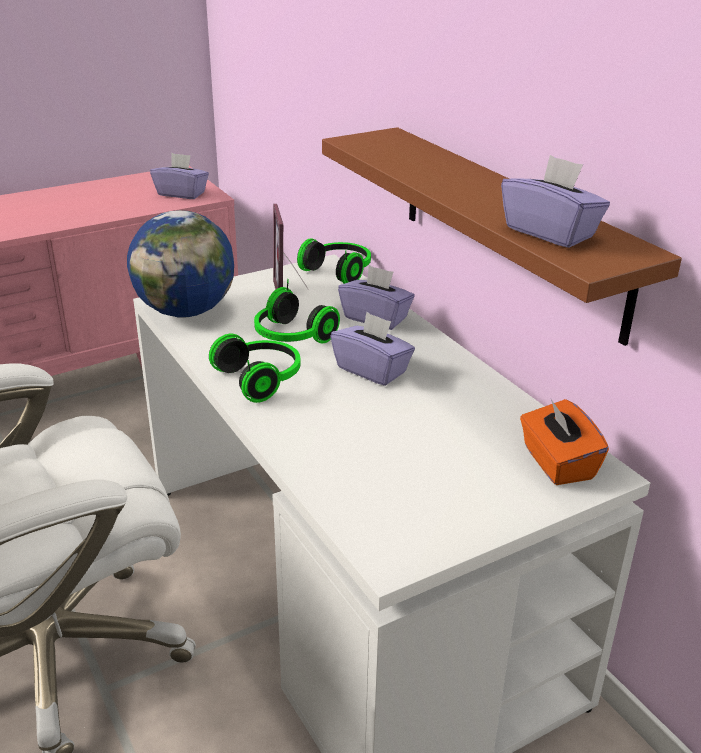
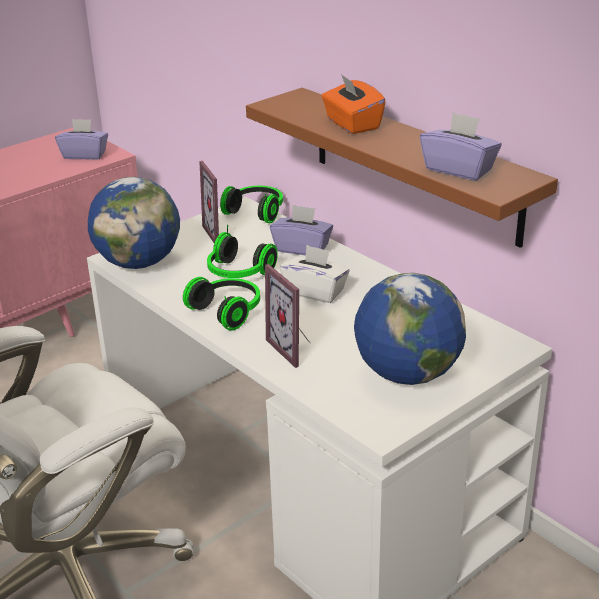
camera: 10 degrees left, 0 degrees up
(321, 435) = (294, 348): none -> picture frame
(372, 370) = (315, 292): purple tissue box -> white tissue box
(450, 489) = (407, 374): none -> globe
(557, 463) = (481, 344): orange tissue box -> orange tissue box (352, 124)

